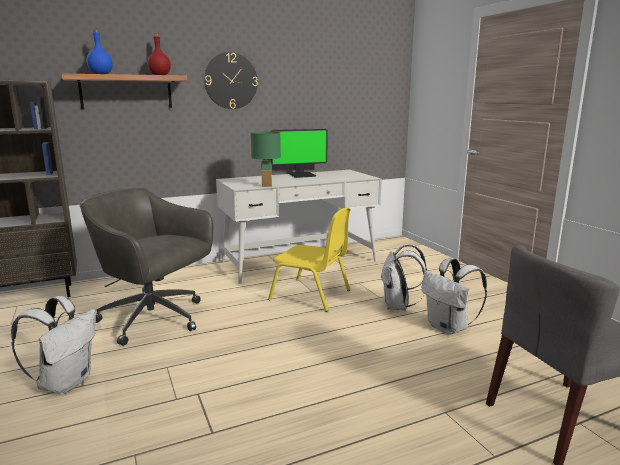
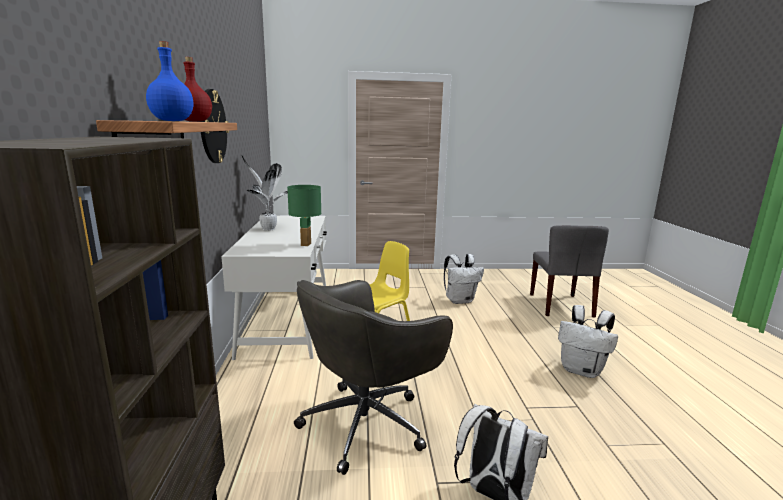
camera: 70 degrees left, 0 degrees up
(302, 175) = (267, 229): monitor -> potted plant
(398, 307) = (420, 305): white backpack -> white backpack (582, 370)

